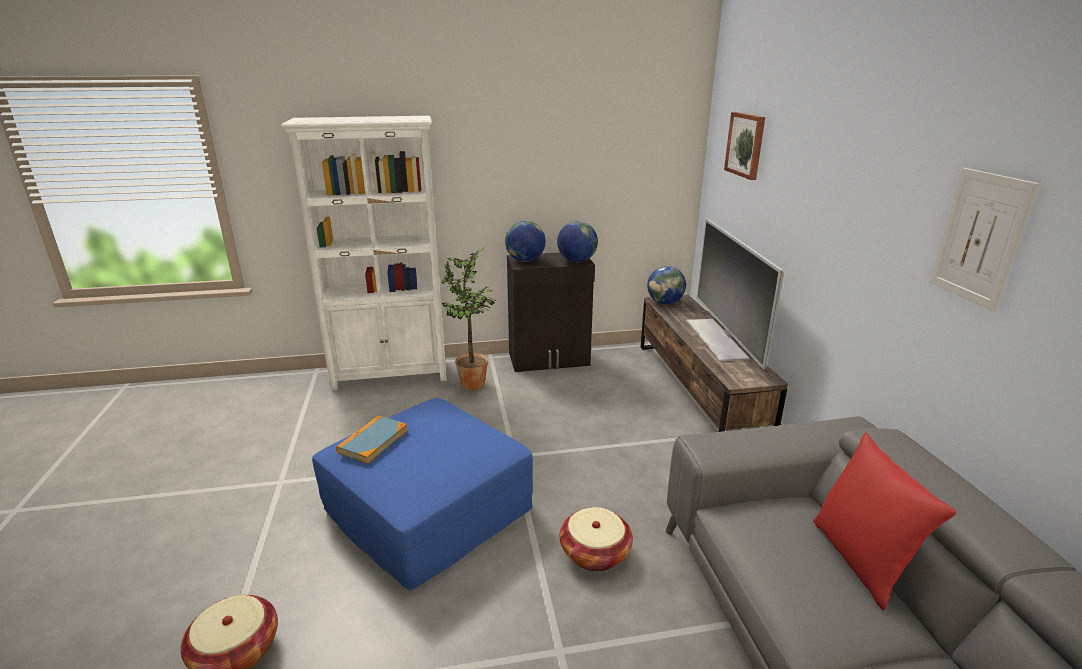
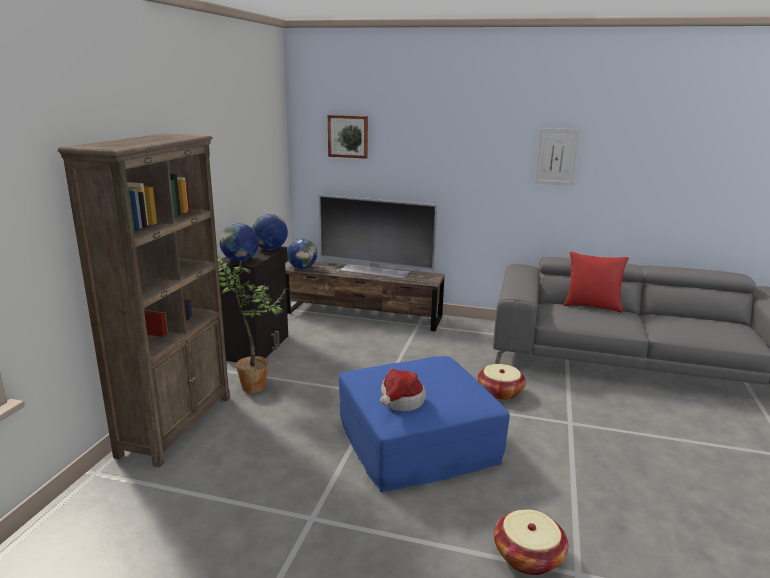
camera: 65 degrees left, 5 degrees down
(373, 441) = (400, 401): book -> hat
(391, 375) = (177, 424): white bookcase -> brown bookcase

